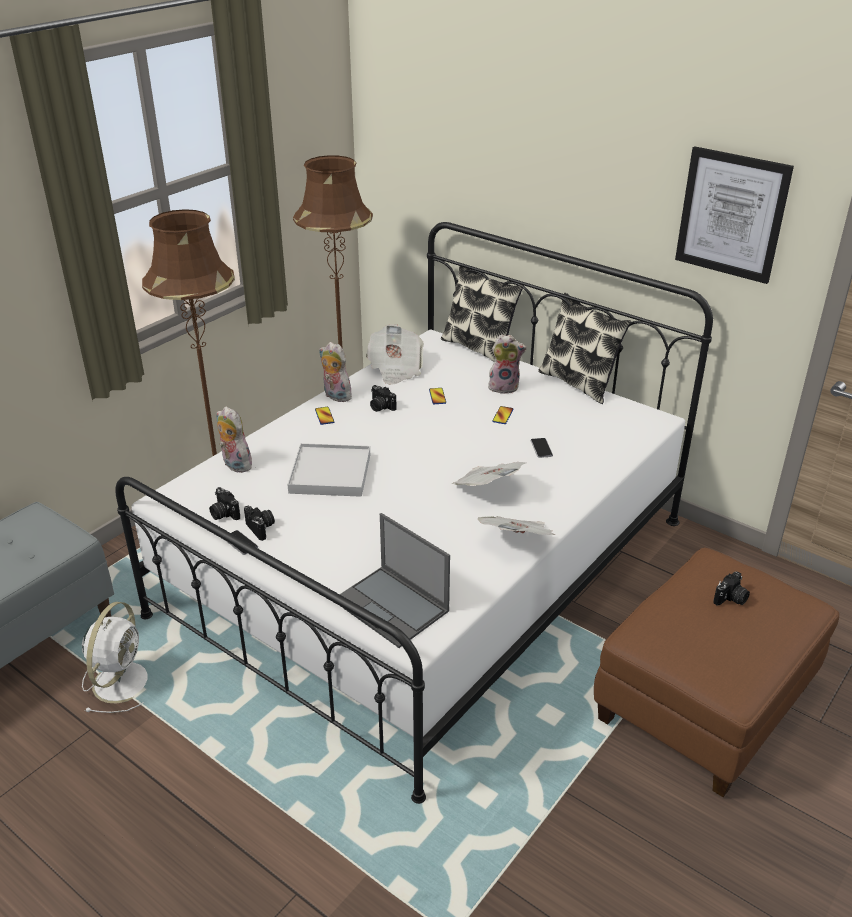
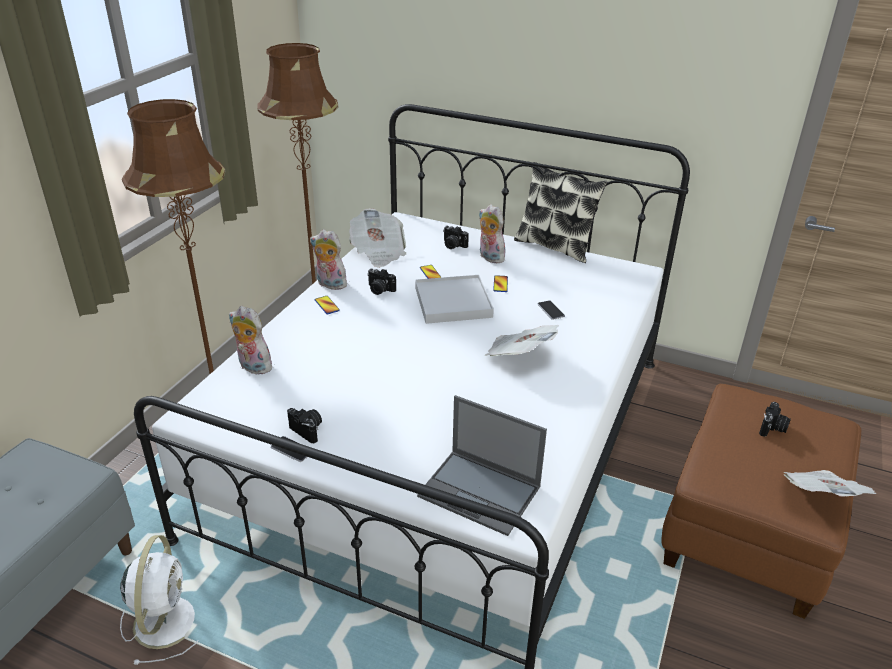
camera: 15 degrees left, 0 degrees up
(223, 514) = (260, 420): camera -> camera (453, 245)
(330, 473) = (357, 362): white tray -> white tray (453, 302)
(479, 347) = (449, 224): pillow -> none
(504, 387) = (489, 257): plush toy -> plush toy turned 120 degrees counterclockwise
(517, 541) = (572, 404): newspaper -> newspaper (821, 498)
(731, 214) = (706, 69): picture -> none

